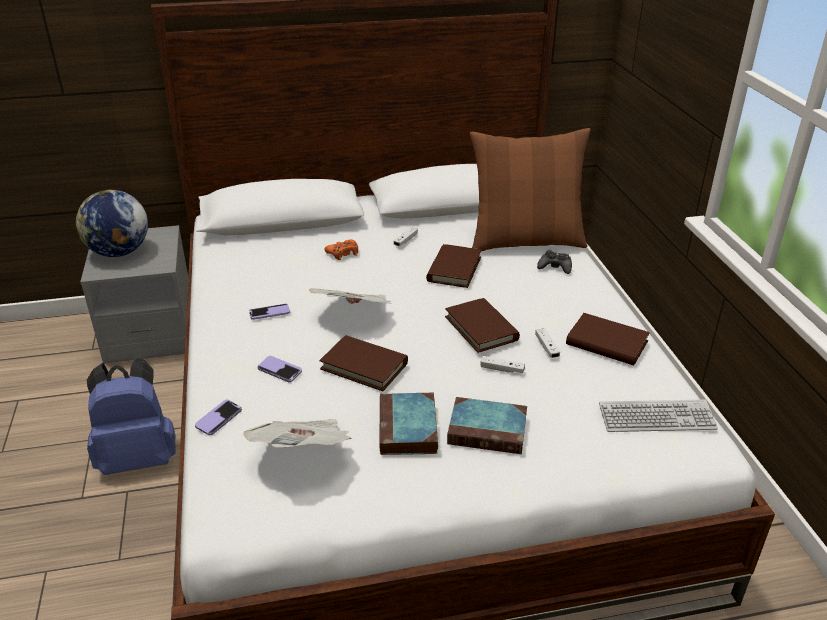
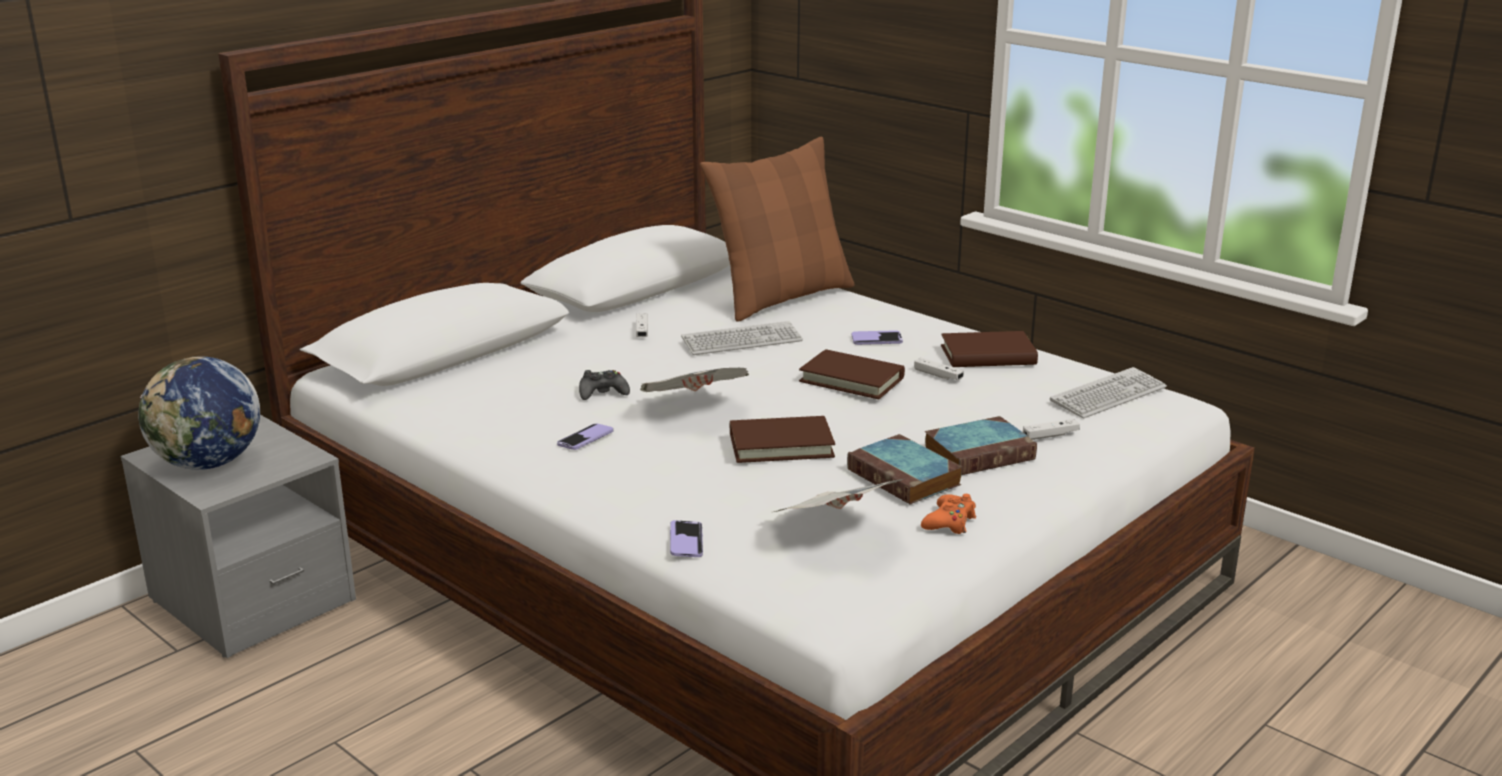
camera: 35 degrees left, 10 degrees down
(139, 457) = (437, 731): blue backpack -> none
(279, 370) = (687, 480): phone -> phone (877, 339)
(343, 253) = (584, 362): orange game controller -> orange game controller (949, 522)
(454, 269) = (742, 340): brown book -> keyboard
(502, 369) = (920, 406): white game controller -> white game controller (1050, 435)
(555, 267) = (846, 311): black game controller -> black game controller (603, 393)

